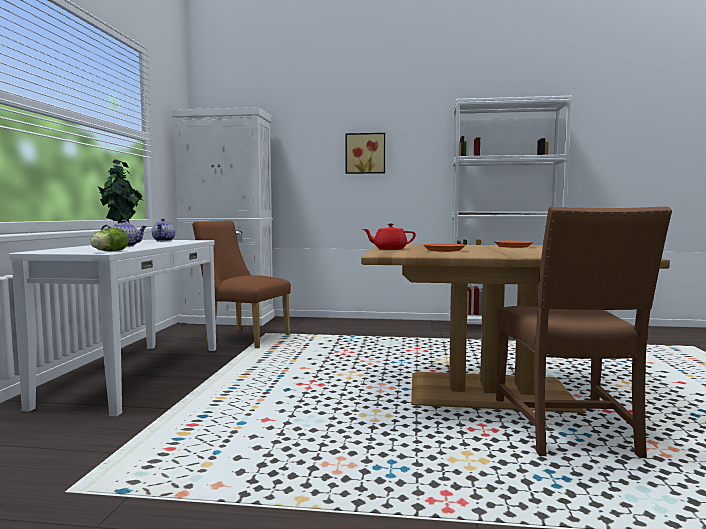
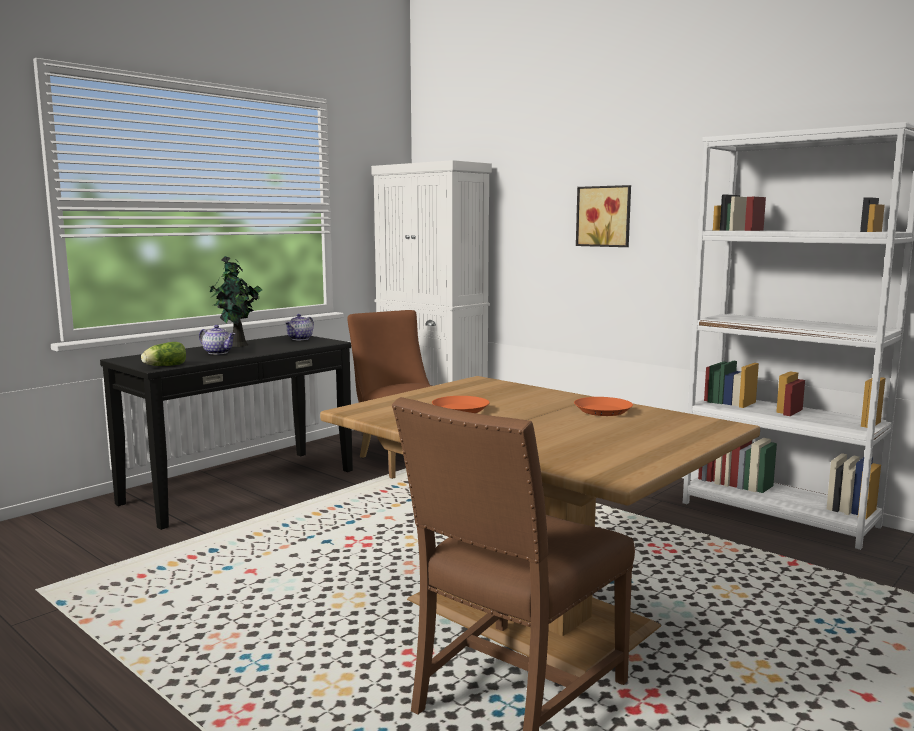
camera: 35 degrees right, 5 degrees up
(136, 374) = (240, 486): white console table -> black console table
(389, 249) = (416, 396): red teapot -> none

